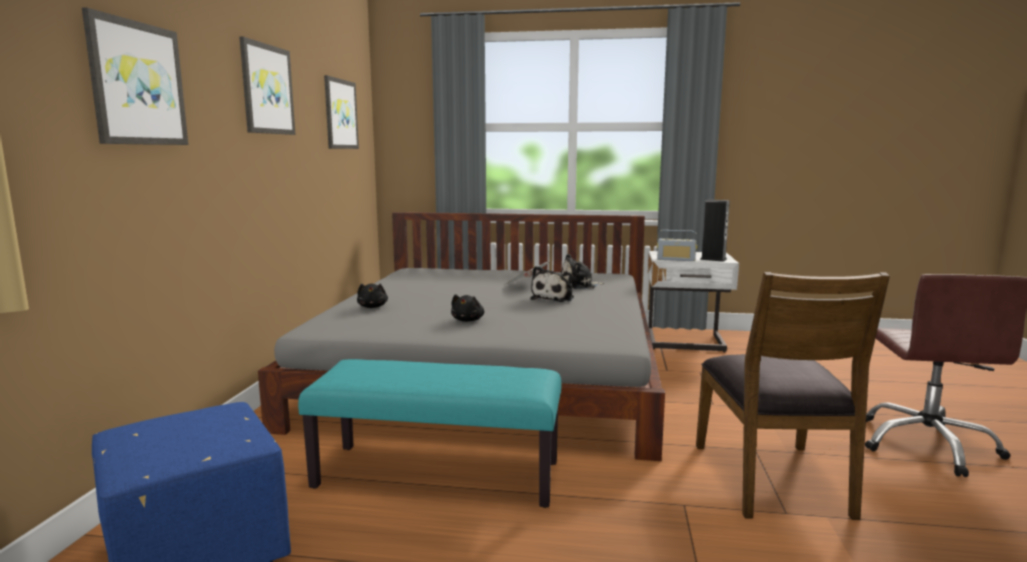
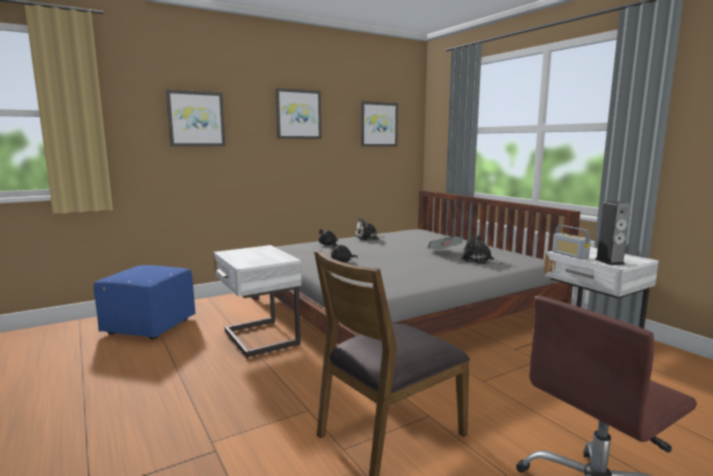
camera: 50 degrees right, 0 degrees up
(439, 474) = (259, 339): turquoise bench -> white nightstand
(554, 298) = (430, 263): plush toy -> plush toy (368, 238)

